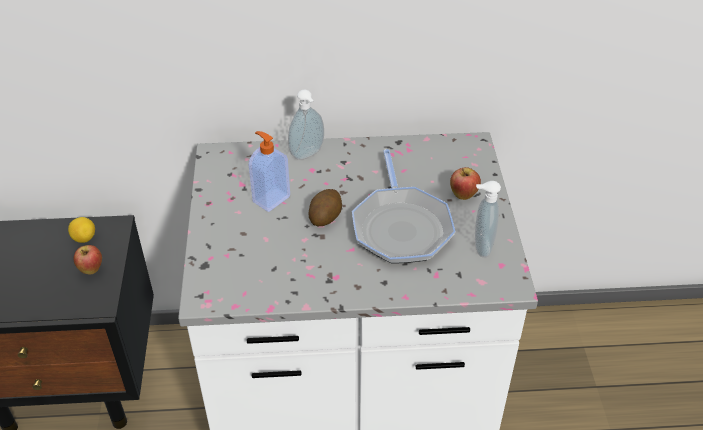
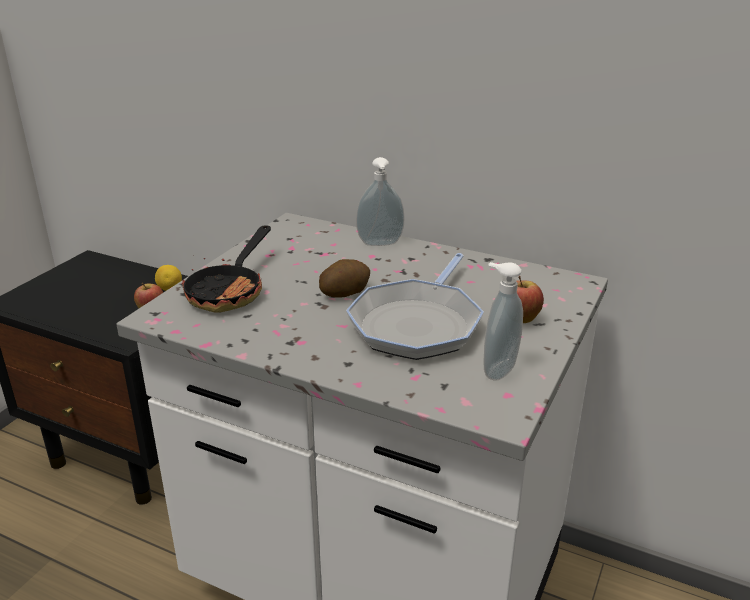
camera: 30 degrees right, 15 degrees down
(237, 249) = (230, 291): none -> frying pan
(270, 199) = (306, 265): soap dispenser -> none

